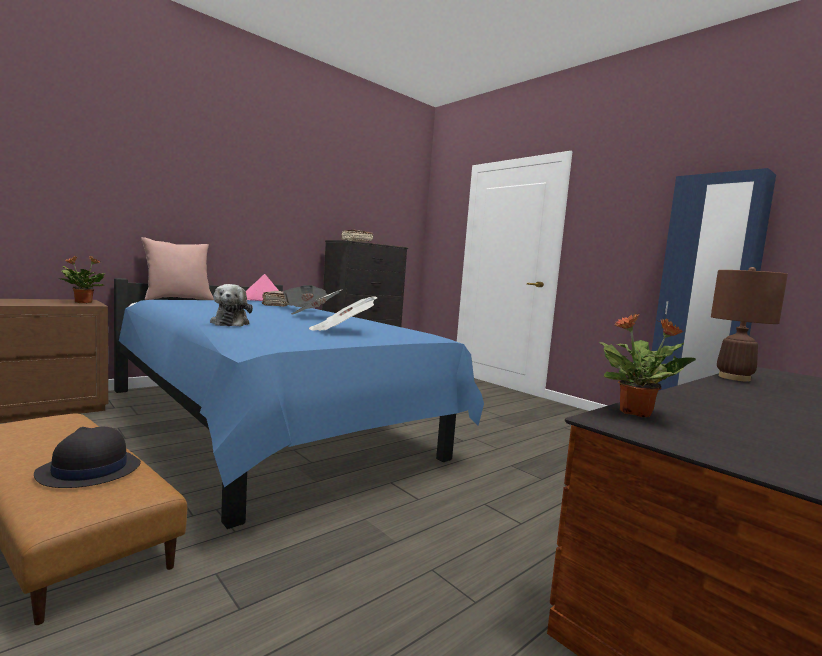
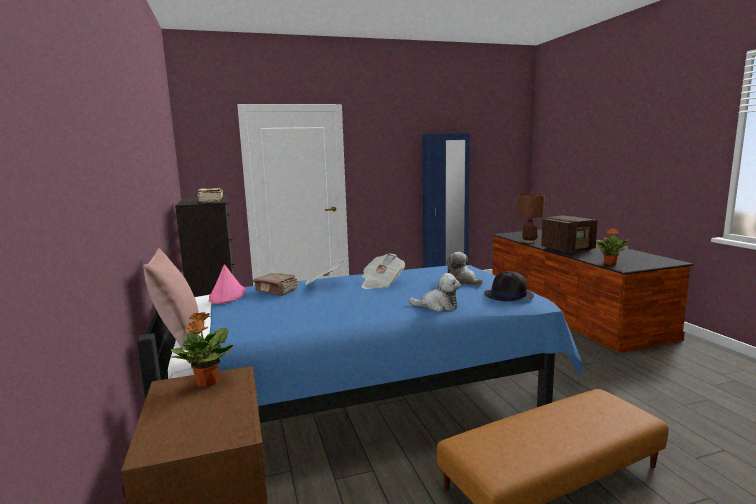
camera: 65 degrees left, 5 degrees up
(89, 470) = (580, 414): black hat -> black hat (509, 295)
(342, 331) = (463, 281): newspaper -> plush toy
(724, 395) = (568, 249): none -> radio

